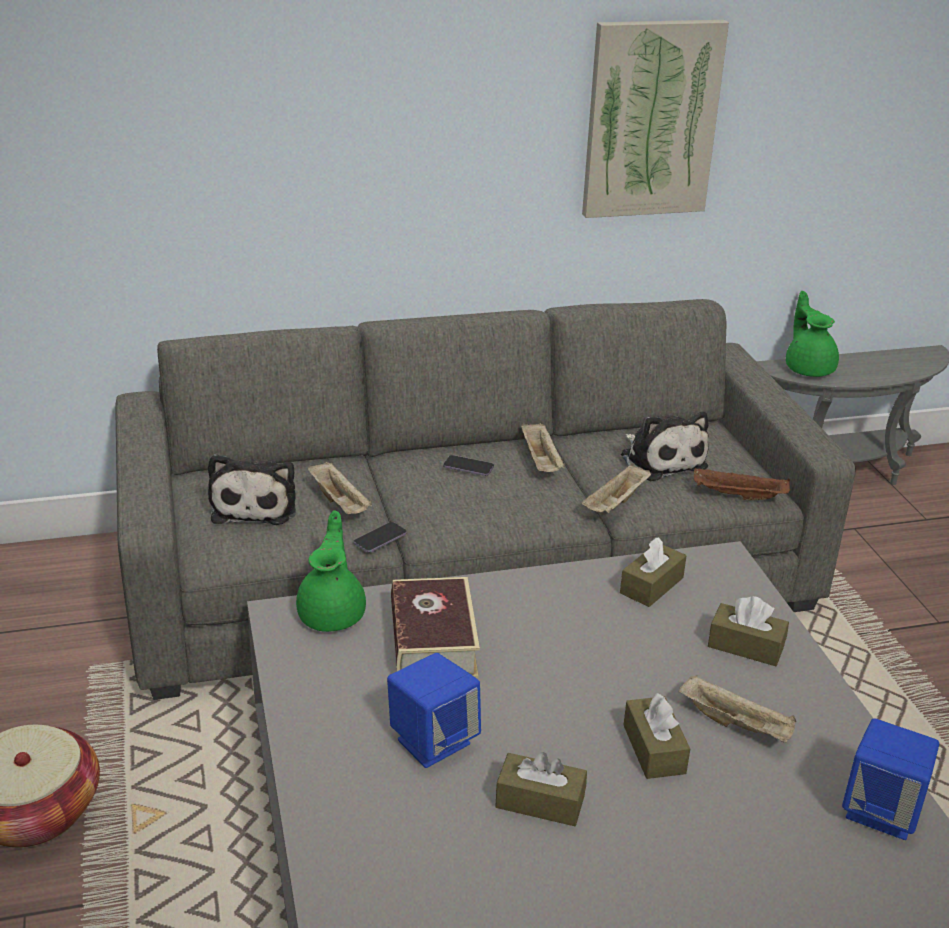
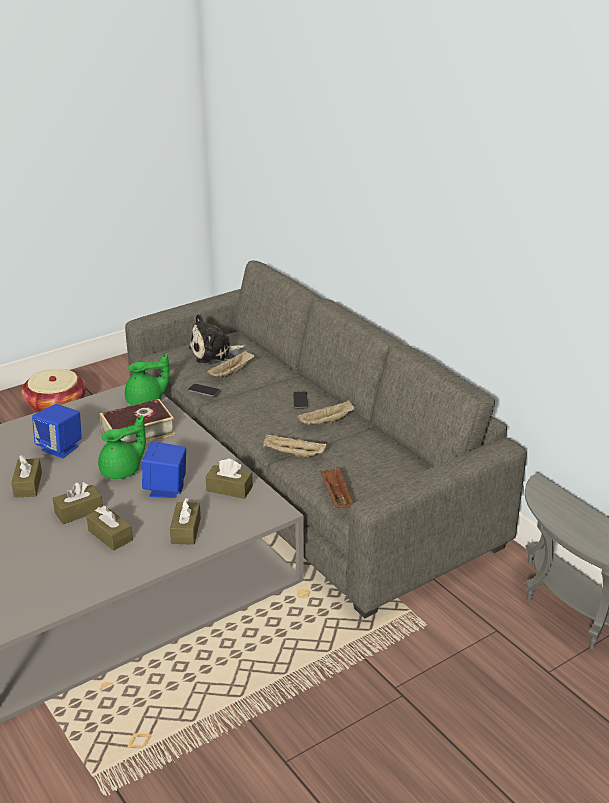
camera: 70 degrees right, 0 degrees up
(651, 119) = (488, 247): picture -> none
(661, 460) = (365, 463): plush toy -> none
(736, 724) = (110, 535): beige tray -> brown tissue box
(808, 368) = (556, 501): green teapot -> green teapot (123, 471)
(882, 811) = (54, 594): blue speaker -> blue speaker (166, 489)

